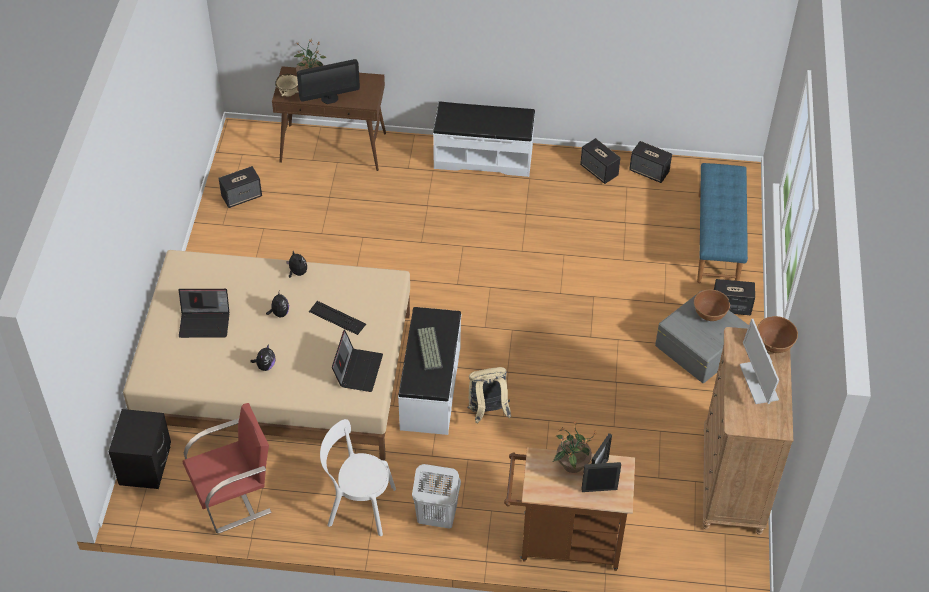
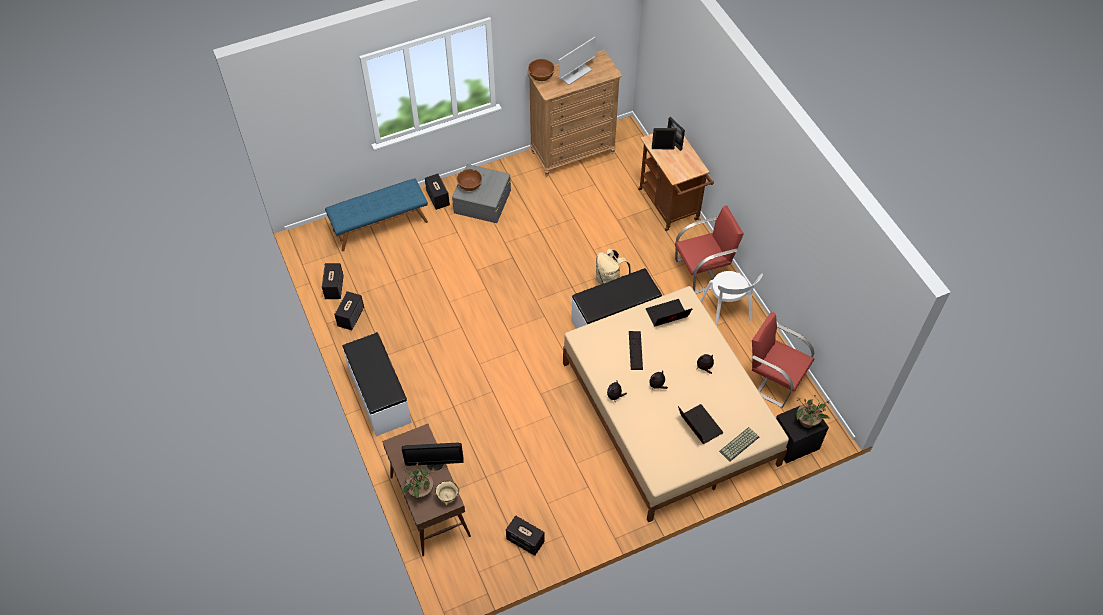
camera: 120 degrees left, 5 degrees up
(329, 98) = (435, 464): monitor -> monitor turned 135 degrees clockwise
(428, 348) = (615, 296): keyboard -> keyboard (739, 445)
(436, 517) = (703, 271): white laundry basket -> red chair
(572, 464) = (667, 161): potted plant -> potted plant (807, 421)

